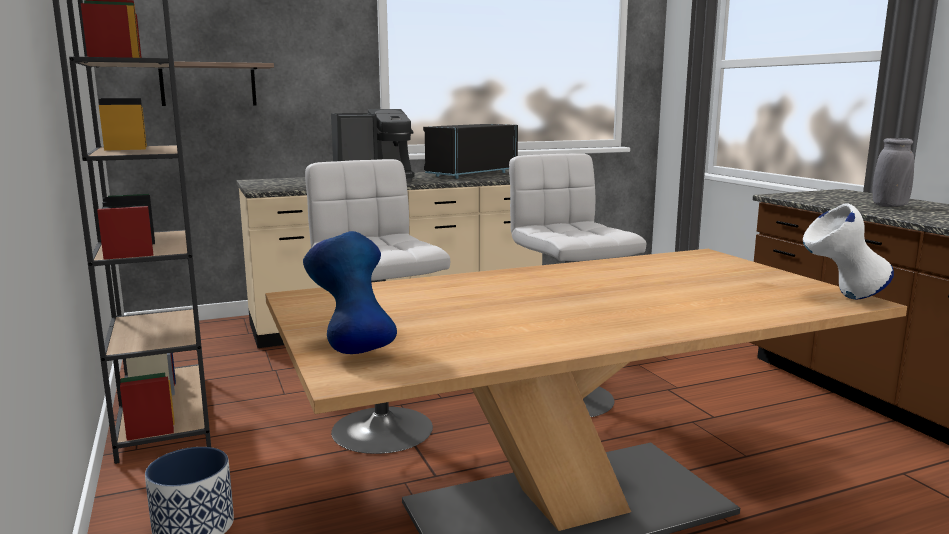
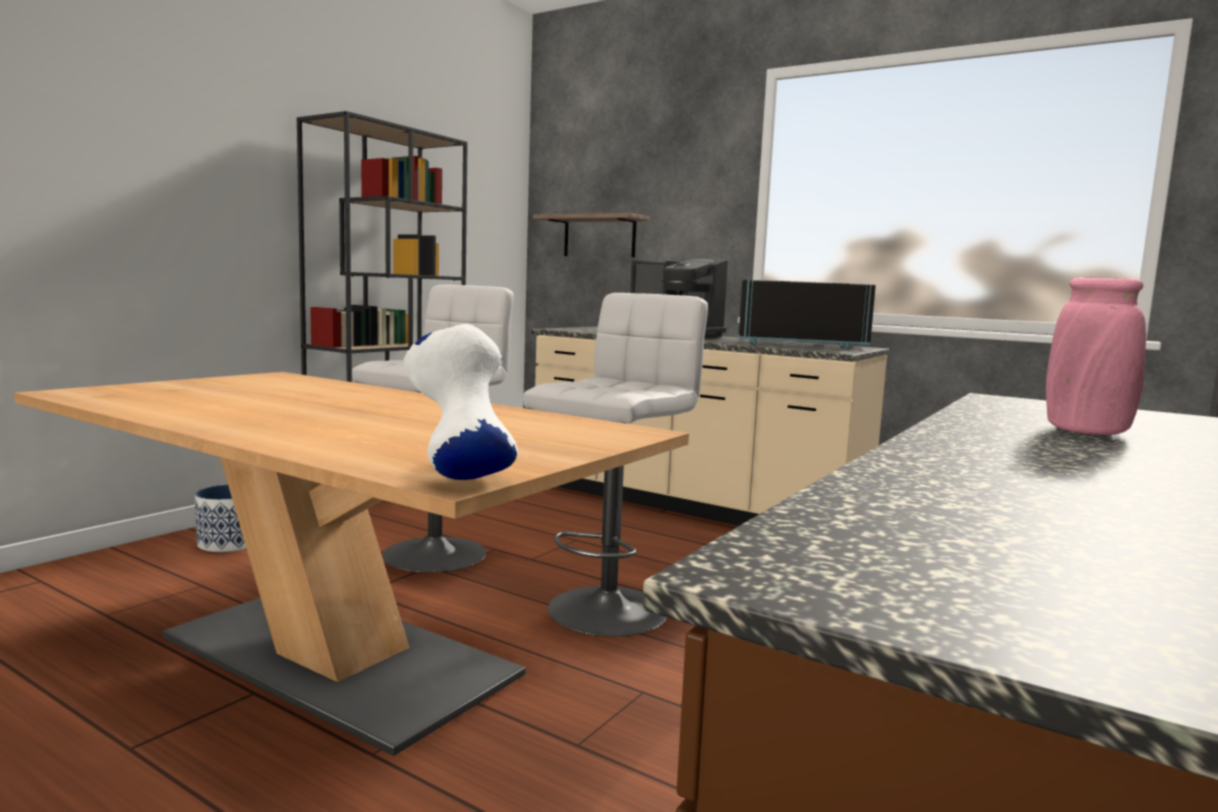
camera: 55 degrees right, 5 degrees down
(352, 349) = (133, 388): blue vase -> none
(889, 206) = (1085, 432): grey vase -> pink vase

